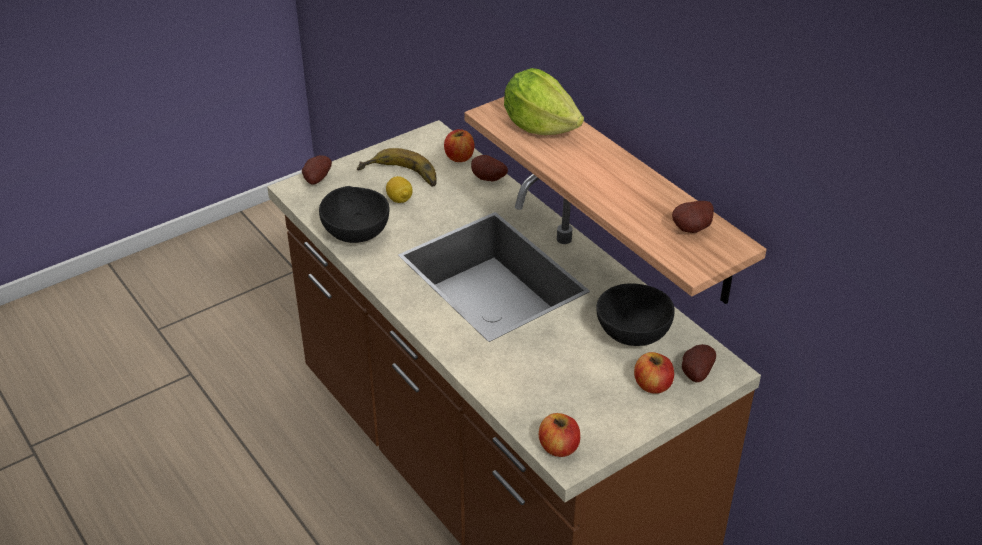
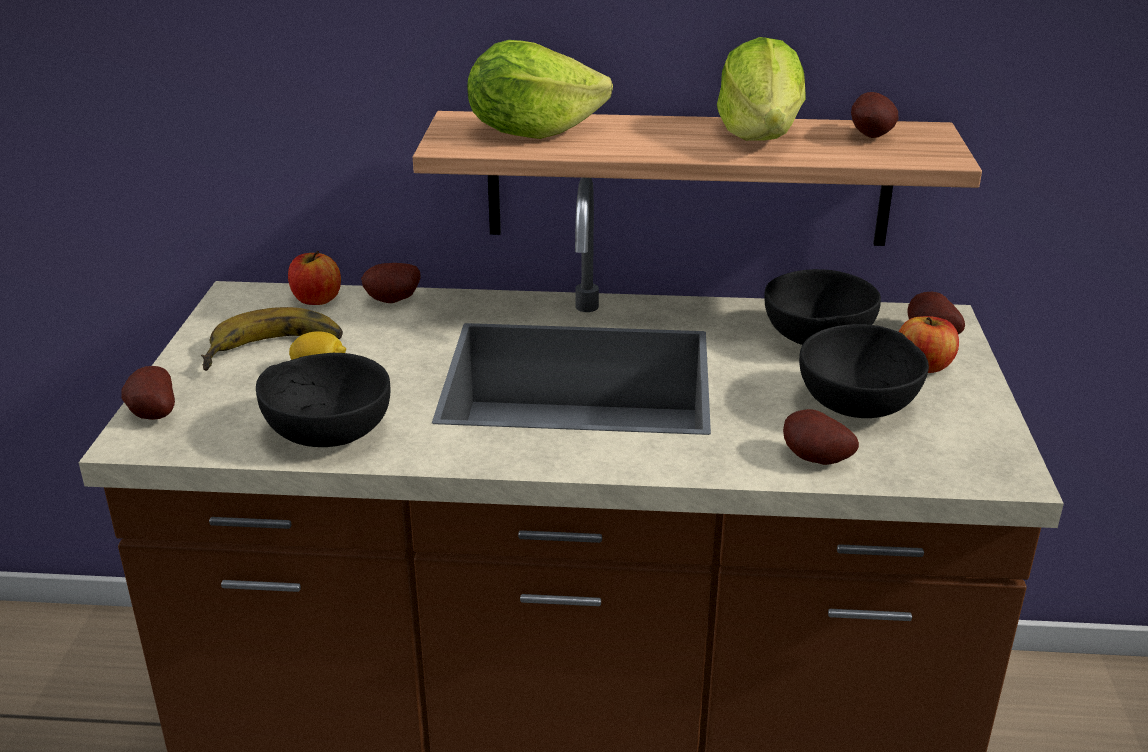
camera: 50 degrees left, 10 degrees down
(504, 386) = (814, 460): none -> potato
(559, 447) = (977, 472): apple -> none
(578, 379) = (860, 405): none -> black bowl
(639, 194) = (760, 135): none -> lettuce

